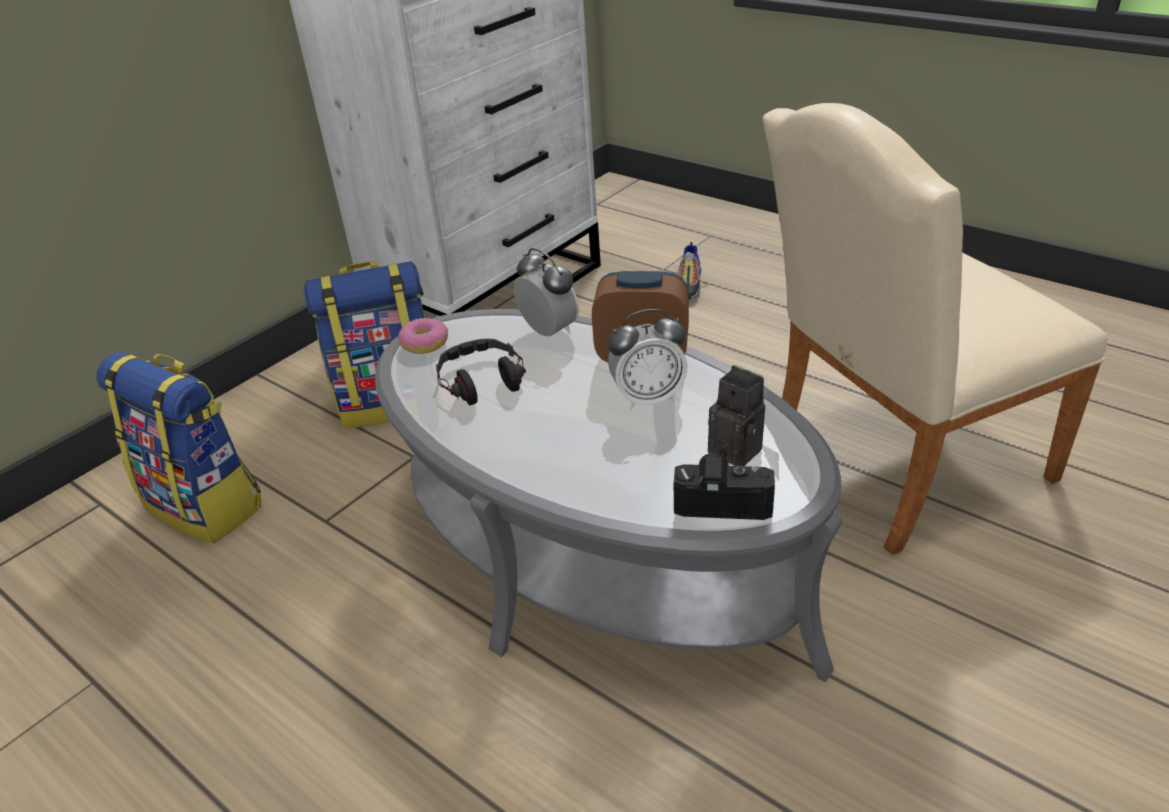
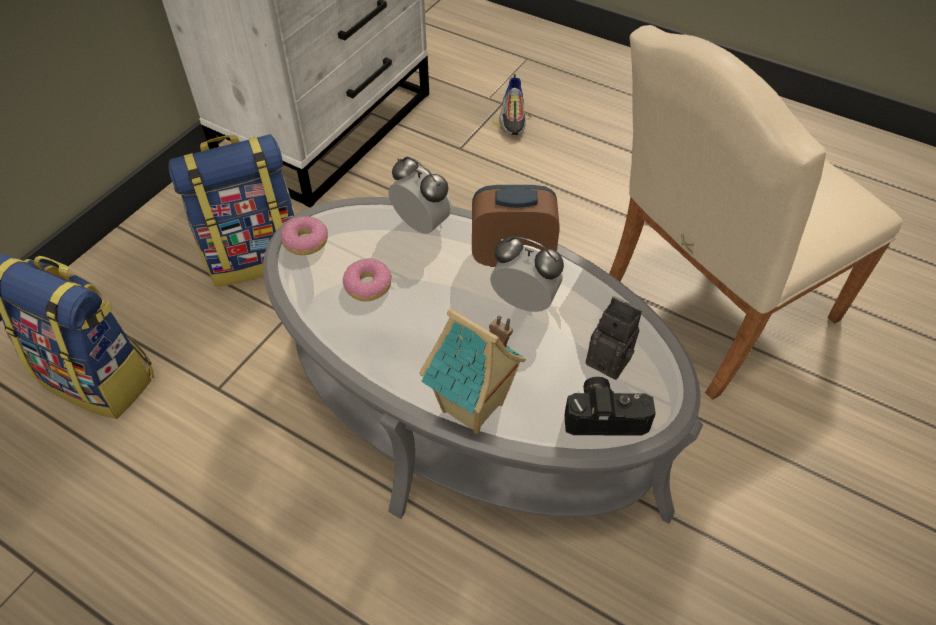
camera: 10 degrees left, 15 degrees up
(481, 380) = (367, 285): headphones -> donut
(572, 488) = (473, 408): none -> toy house
(648, 398) = (524, 302): alarm clock -> alarm clock turned 135 degrees counterclockwise

